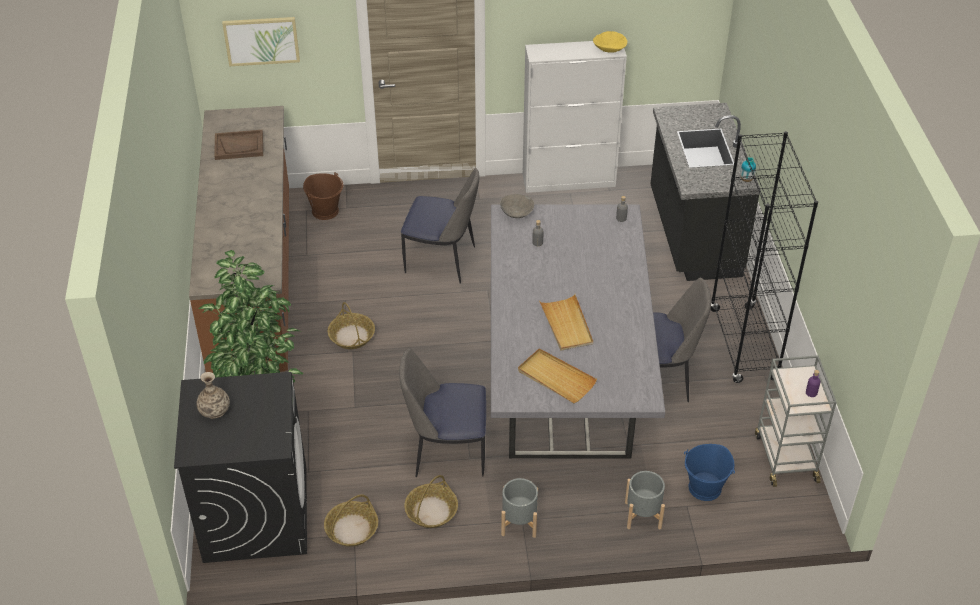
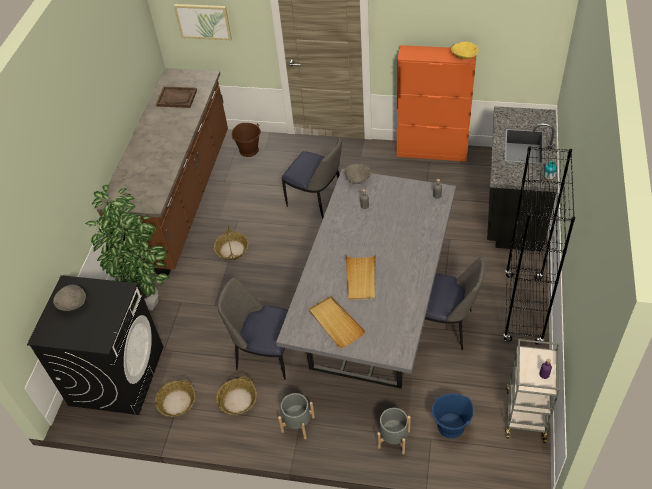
camera: 20 degrees right, 5 degrees up
(215, 410) = (72, 304): vase -> grey bowl
(569, 181) = (432, 151): white cabinet -> orange cabinet

